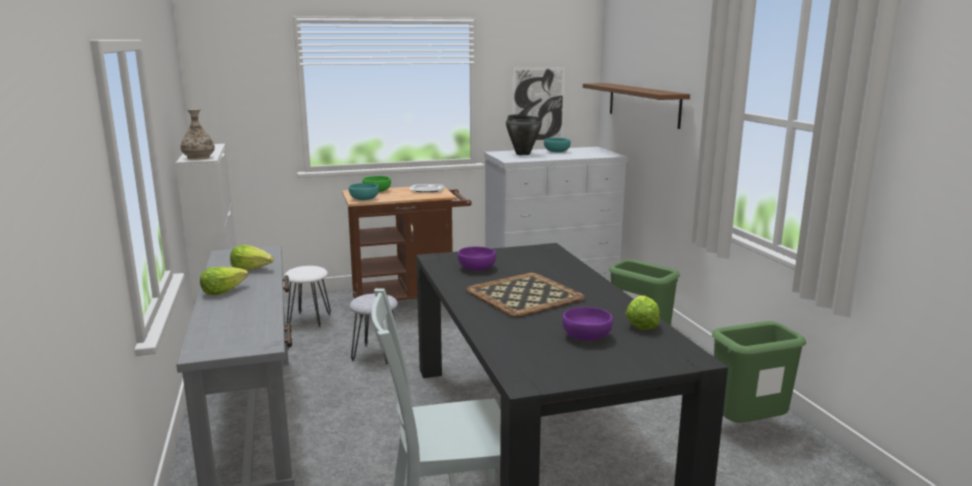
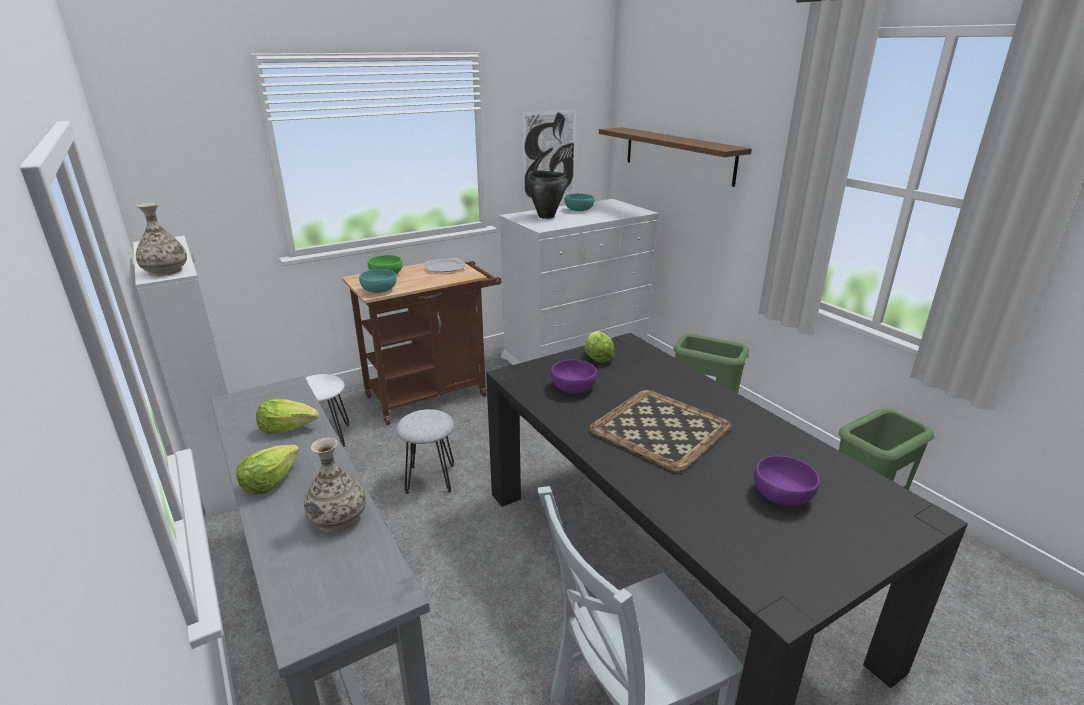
camera: 15 degrees left, 10 degrees up
(254, 311) = (337, 518): none -> vase
(641, 324) = (822, 461): lettuce -> lettuce (597, 356)

